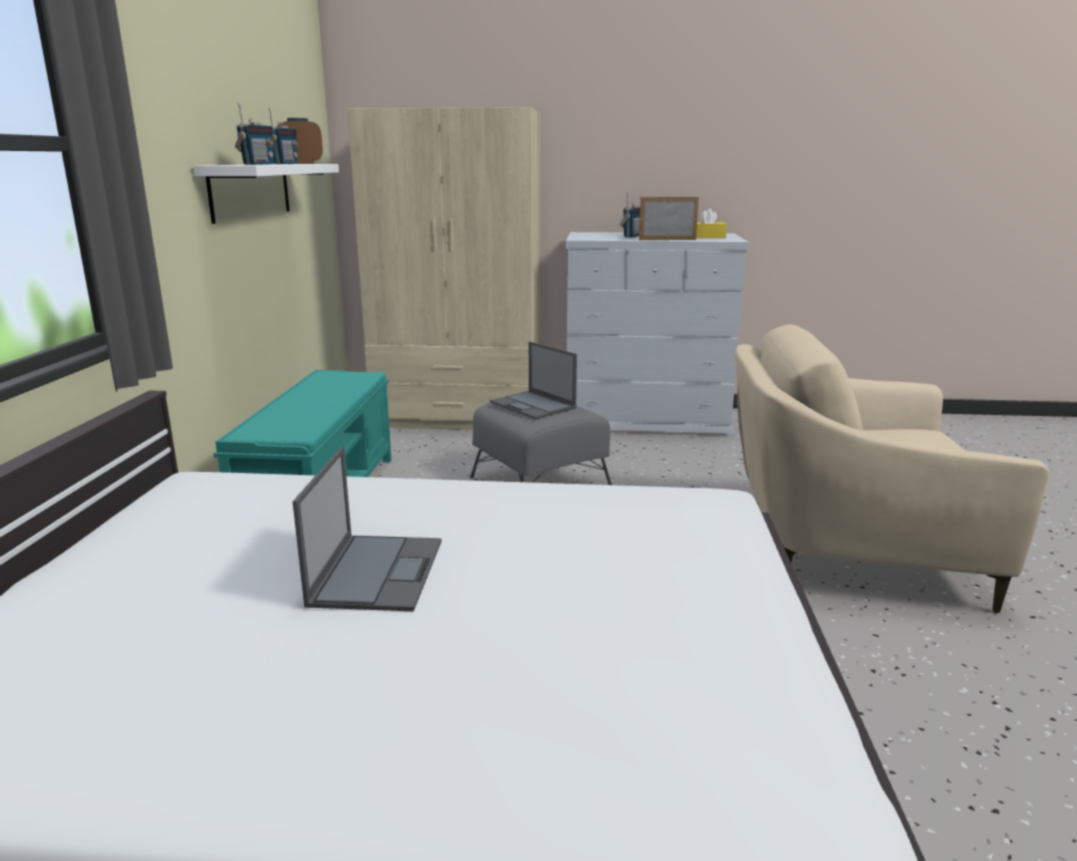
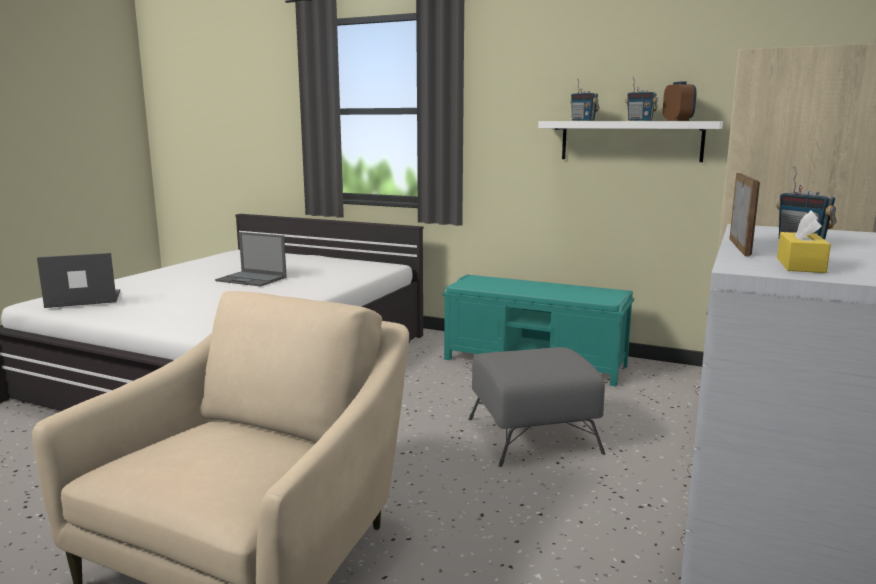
camera: 110 degrees right, 5 degrees down
(533, 405) = (536, 355): laptop -> laptop (82, 299)

